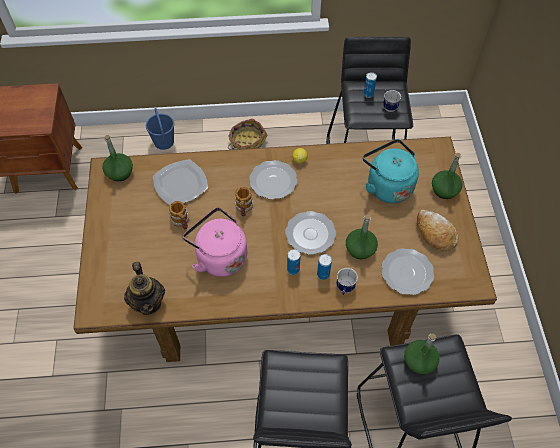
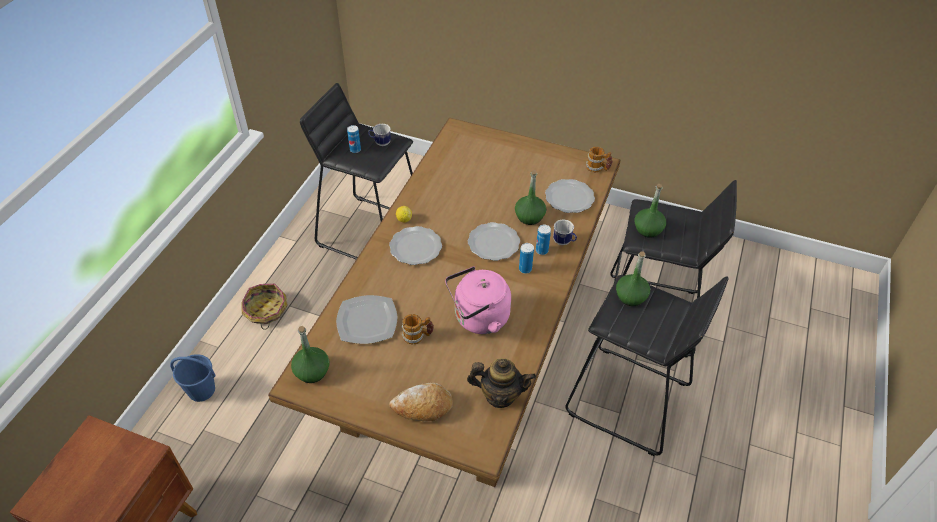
camera: 65 degrees left, 10 degrees down
(244, 208) = (433, 280): mug -> mug (598, 168)
(387, 185) = (474, 174): turquoise kettle -> none
(434, 233) = (541, 166): bread -> bread (422, 407)
(444, 190) = (502, 143): green bottle -> green bottle (631, 297)

